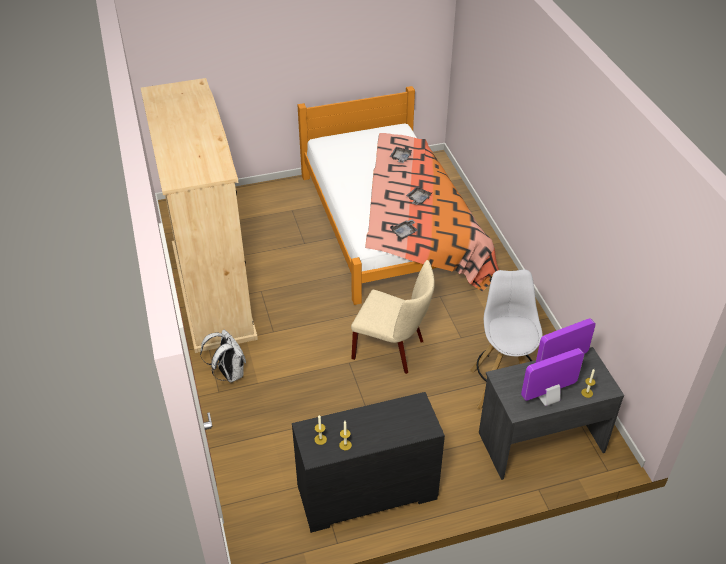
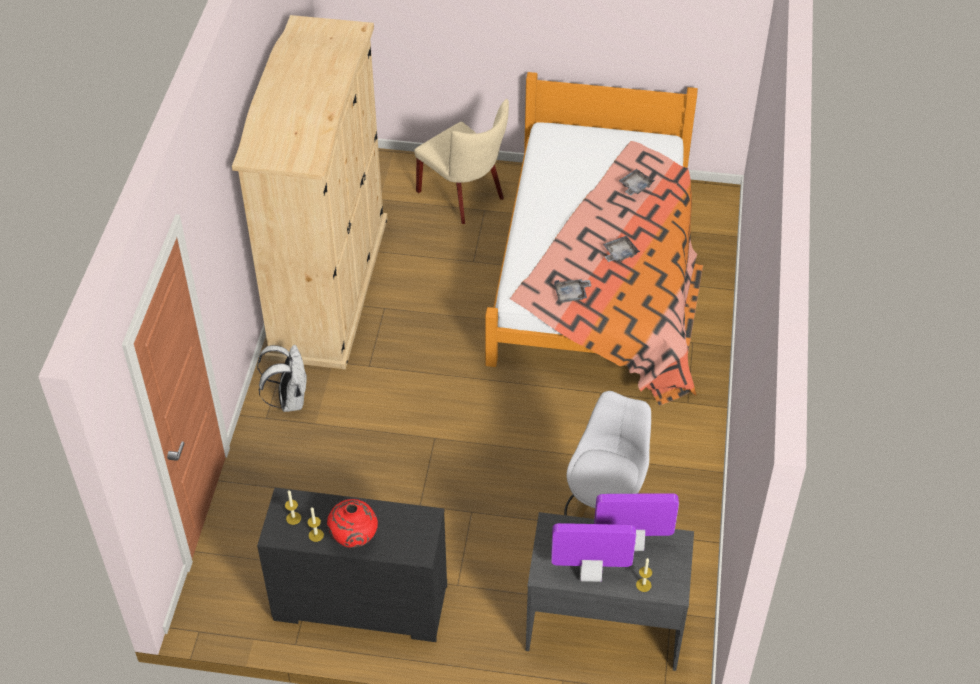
camera: 25 degrees right, 5 degrees up
(375, 436) = (354, 538): none -> red vase
(393, 350) = (497, 441): beige chair -> beige chair (465, 197)

